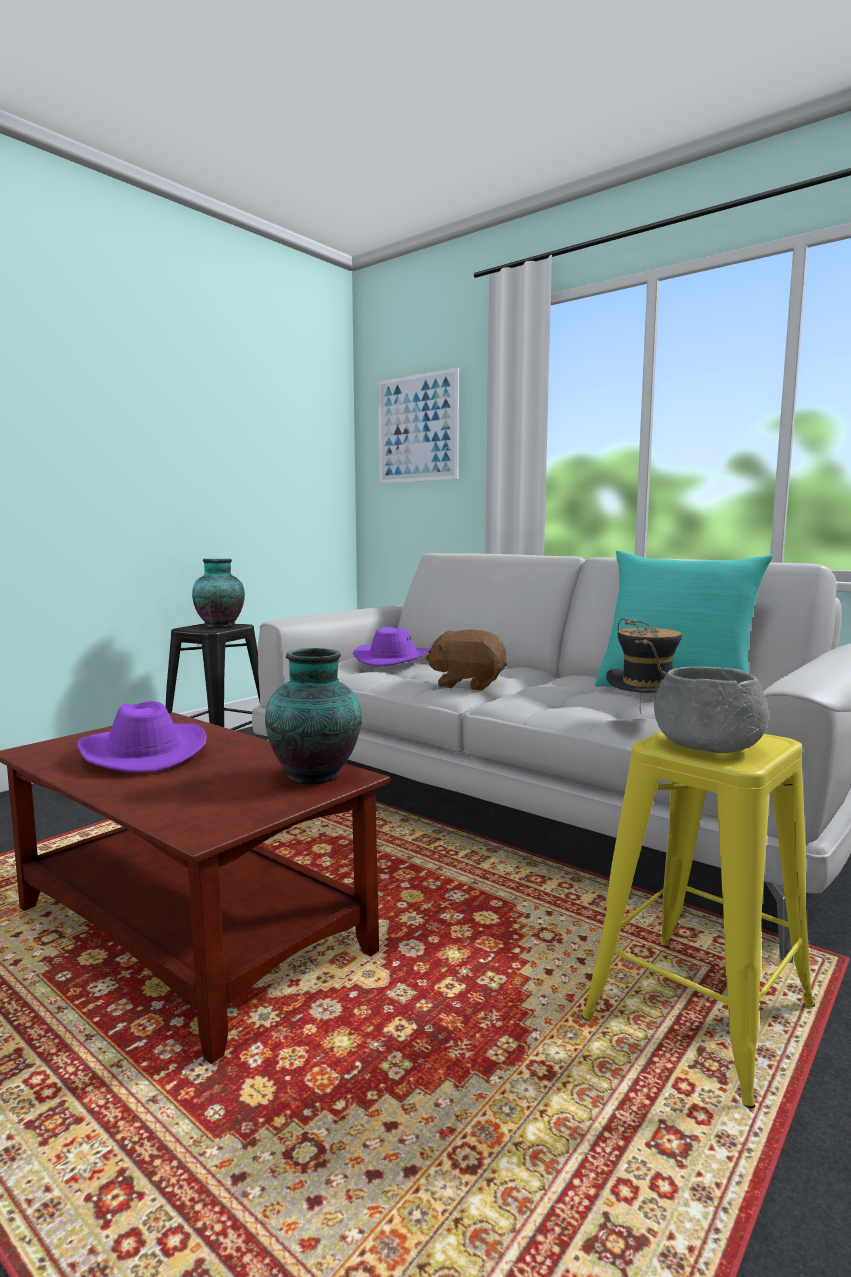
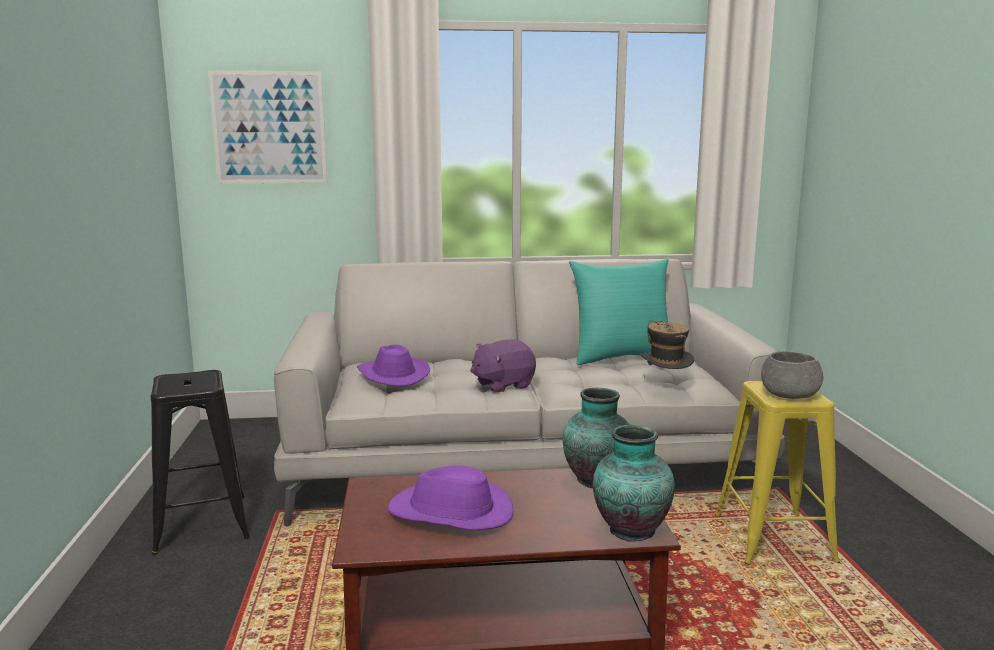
camera: 45 degrees left, 5 degrees up
(220, 625) = (191, 379): vase -> vase (629, 530)
(467, 684) = (503, 385): brown plush toy -> purple plush toy

